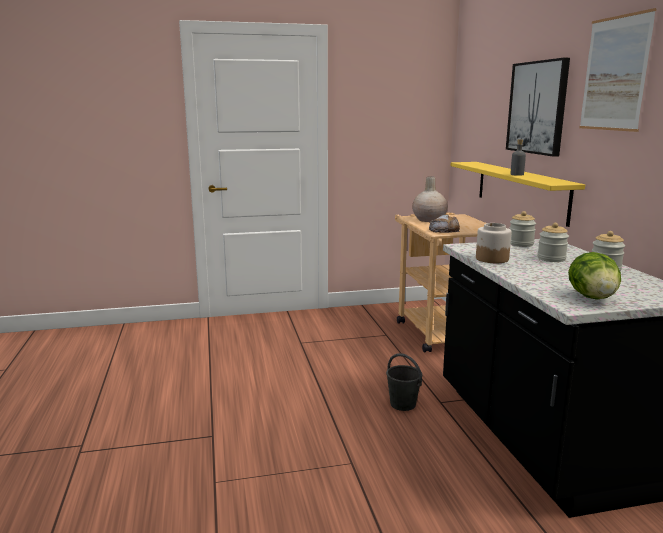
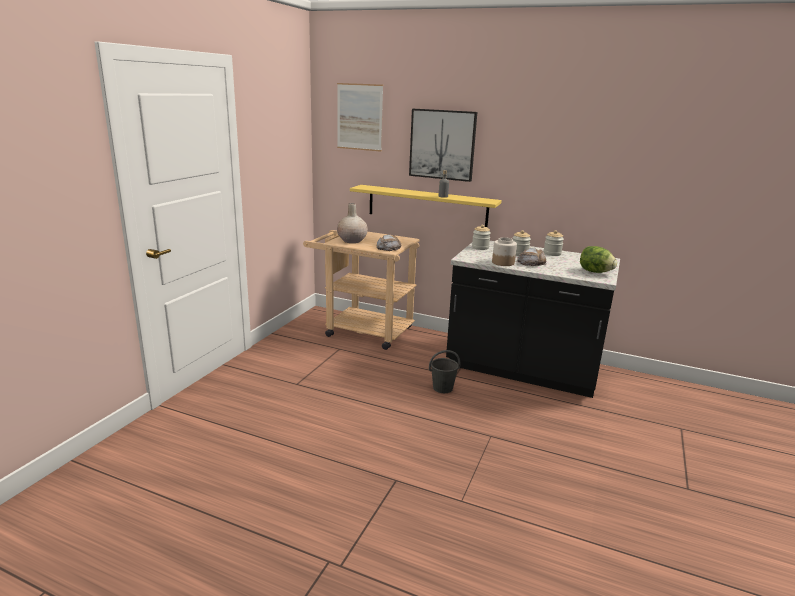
camera: 55 degrees left, 5 degrees up
(533, 267) = (531, 262): none -> bread
(615, 74) = (524, 128): picture -> picture (359, 117)

